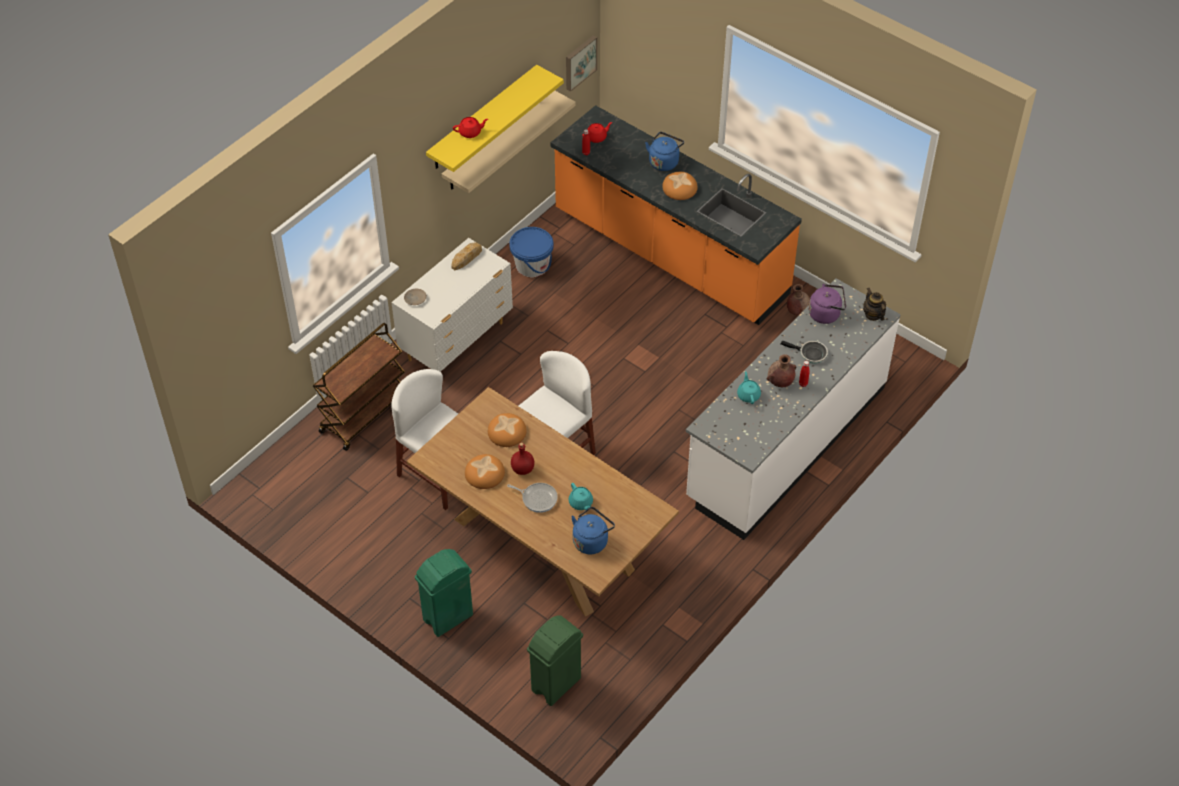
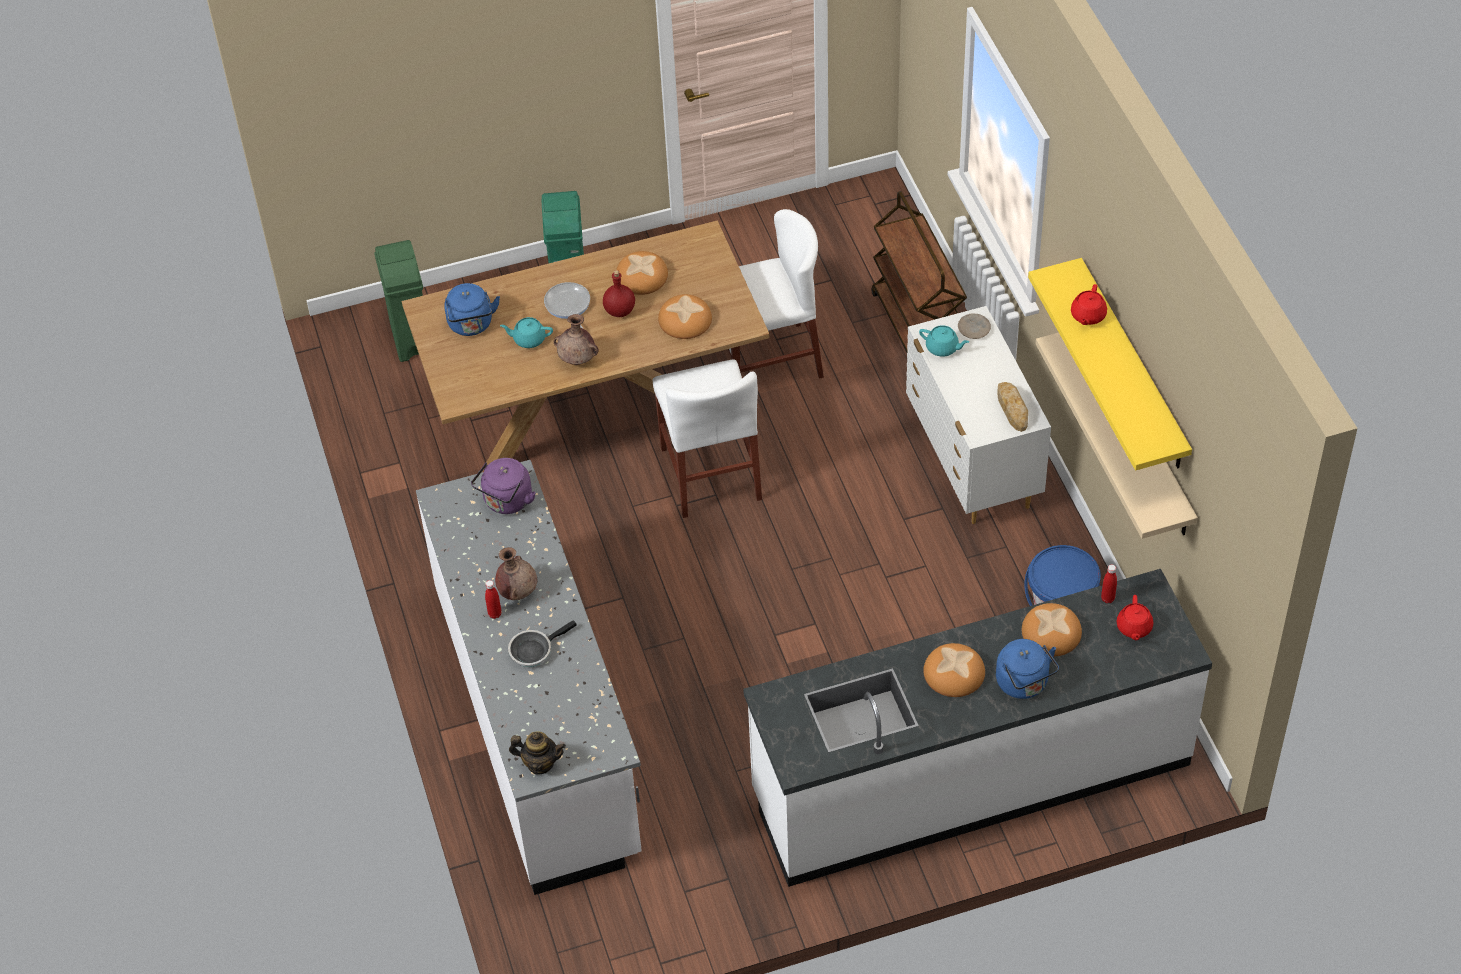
camera: 125 degrees right, 0 degrees up
(537, 498) = (568, 306): frying pan -> frying pan turned 105 degrees clockwise
(579, 62) = (1233, 581): picture -> none
(625, 164) = (1051, 633): none -> bread
(669, 255) = (970, 778): orange counter -> white counter
(748, 395) = (526, 547): turquoise teapot -> turquoise teapot (942, 348)
(797, 311) = (748, 875): brown vase -> brown vase (578, 360)
(826, 314) = (585, 709): purple kettle -> purple kettle (506, 502)

